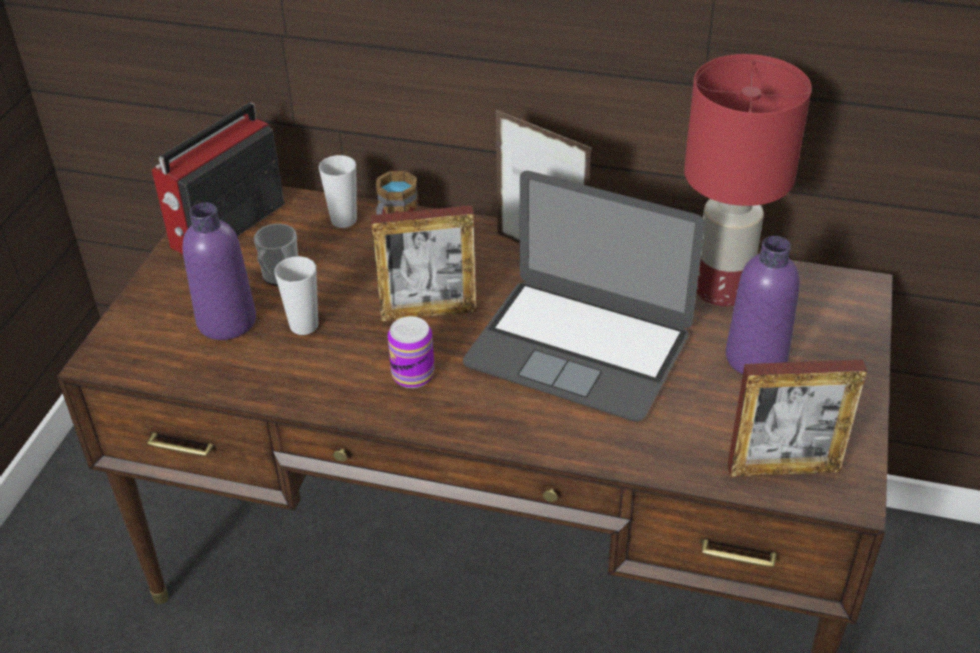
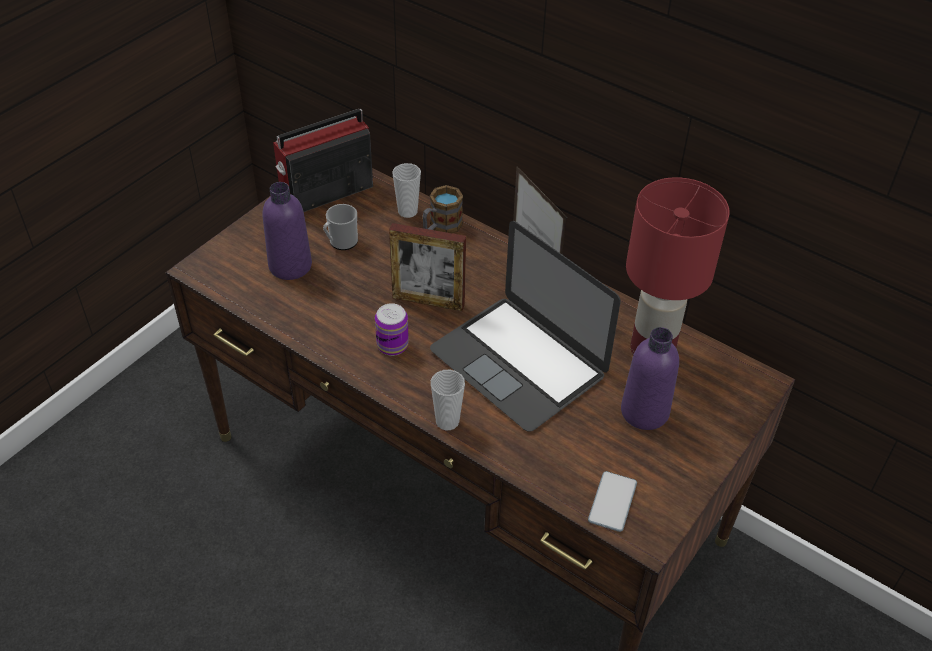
camera: 20 degrees right, 5 degrees up
(304, 326) = (339, 285): cup -> cup (447, 421)
(783, 468) = (612, 502): picture frame -> phone

